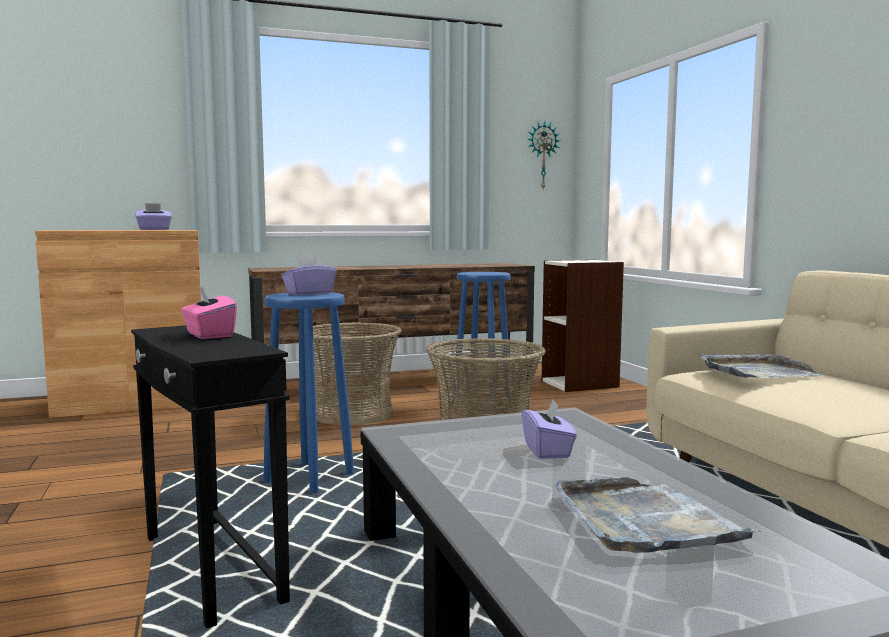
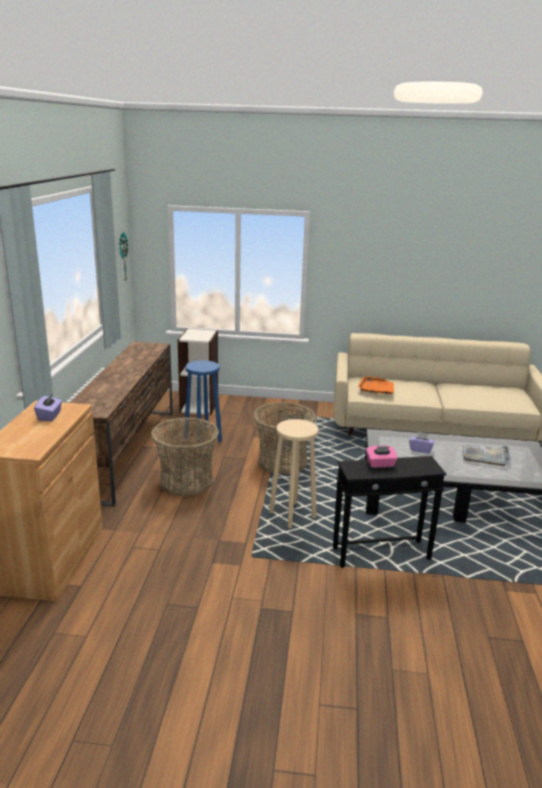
camera: 65 degrees left, 15 degrees up
(309, 293) = (293, 425): purple tissue box -> none
(310, 478) = (293, 515): blue stool -> beige stool
(757, 372) = (376, 387): grey tray -> orange tray

